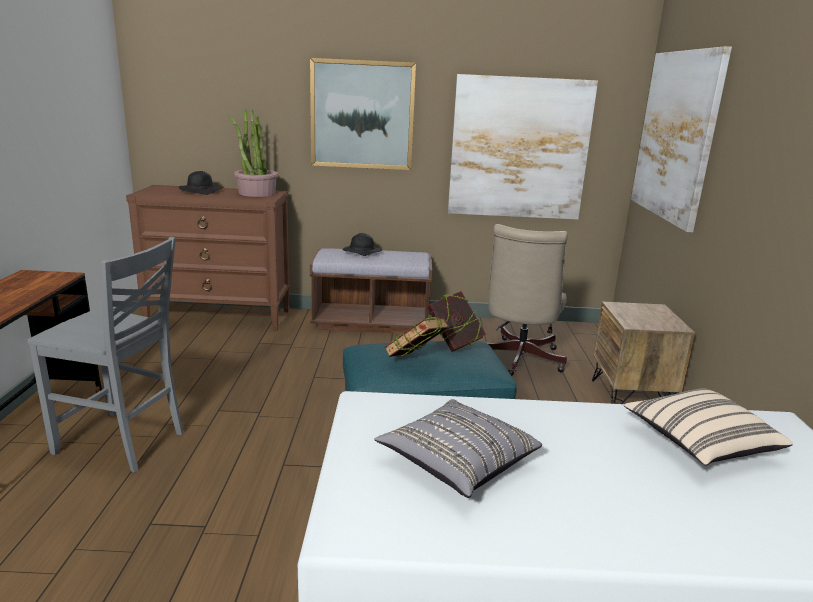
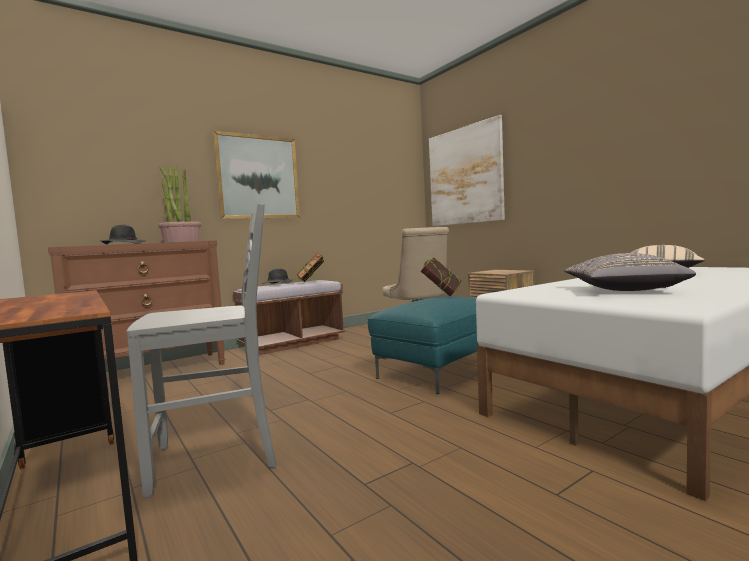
camera: 35 degrees left, 15 degrees down
(415, 362) = (445, 301): book -> book (312, 282)
(519, 149) = (364, 199): picture -> none

